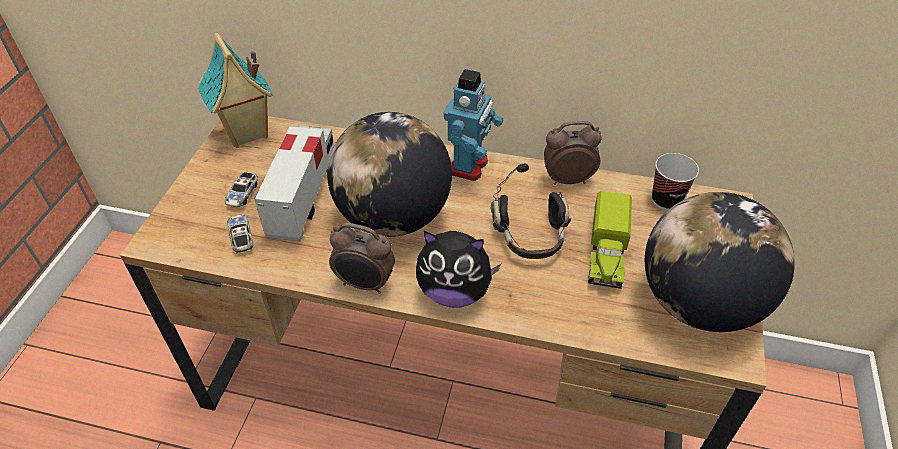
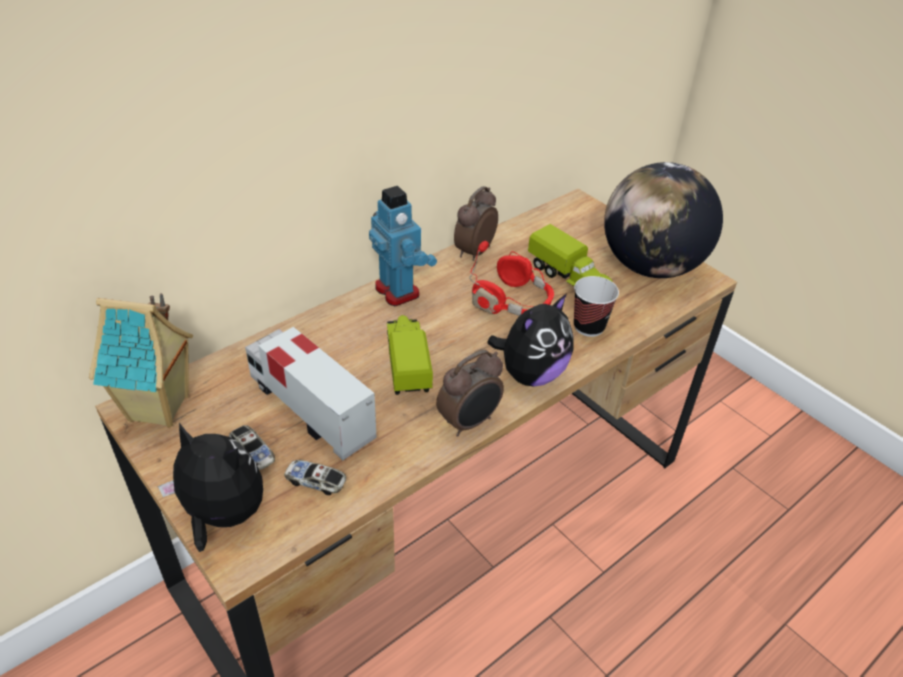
camera: 55 degrees left, 5 degrees down
(181, 213) = (221, 516): none -> plush toy
(393, 217) = (407, 365): globe -> toy truck
(530, 236) = (513, 303): black headphones -> red headphones
(666, 200) = (546, 223): cup -> cup (589, 327)

